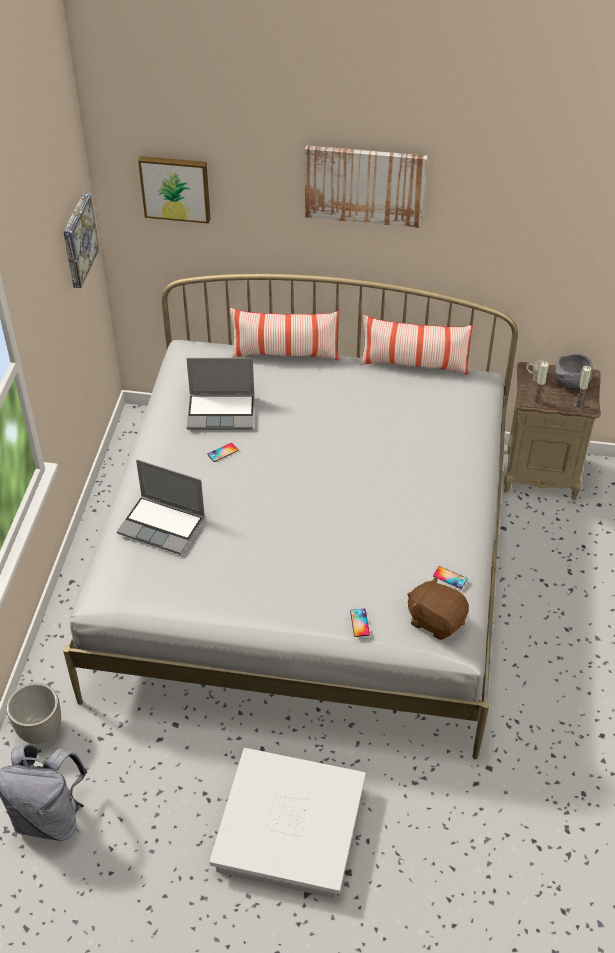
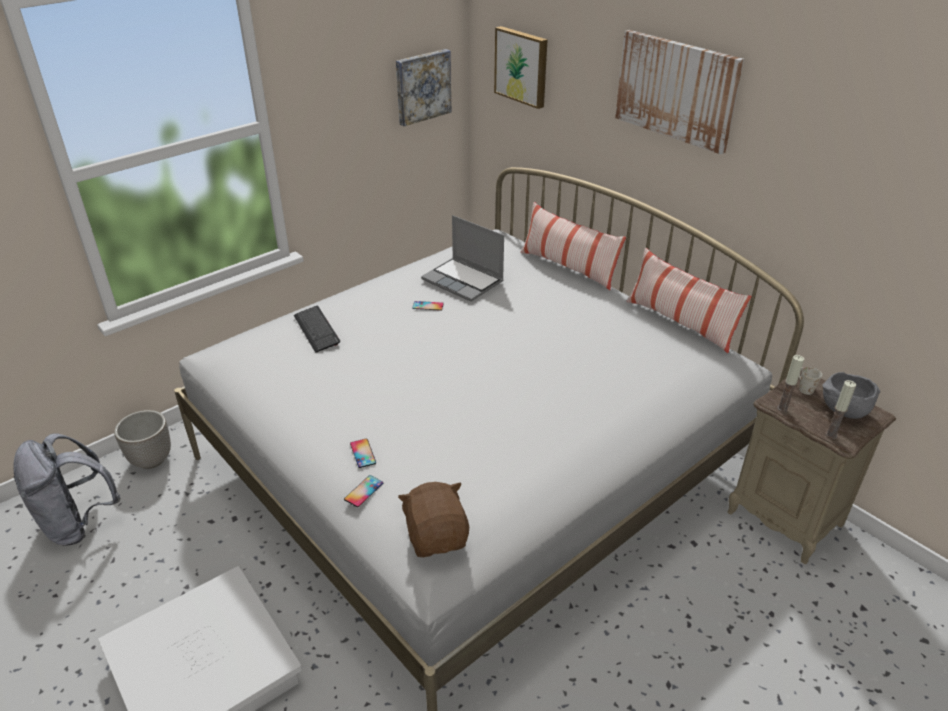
camera: 40 degrees right, 10 degrees down
(163, 525) = (316, 330): laptop -> keyboard
(450, 577) = (498, 506): phone -> phone (363, 453)

